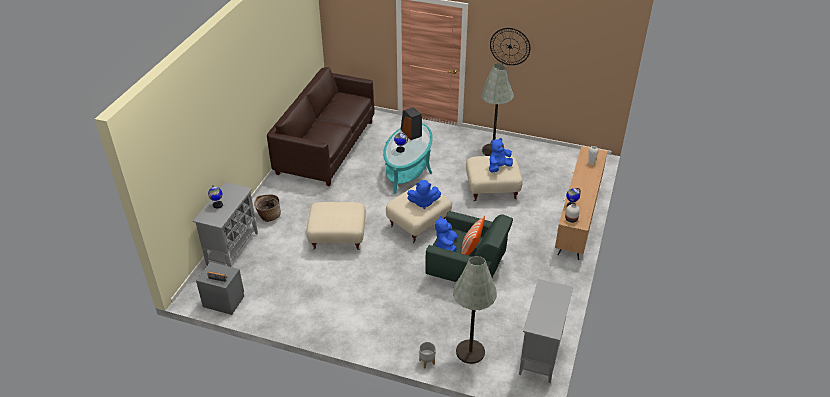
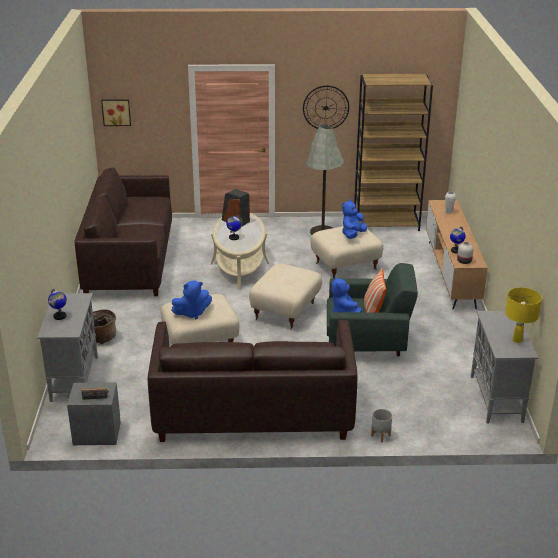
camera: 20 degrees left, 10 degrees down
(338, 21) = (116, 112): none -> picture
(342, 312) = (252, 411): none -> brown sofa
(408, 168) = (239, 263): turquoise coffee table -> beige coffee table
(423, 203) = (293, 279): blue plush toy -> blue plush toy (192, 313)
(470, 352) = (421, 415): grey floor lamp -> none
(552, 153) = (386, 223): none -> brown bookcase
(553, 318) = (517, 340): none -> yellow table lamp

